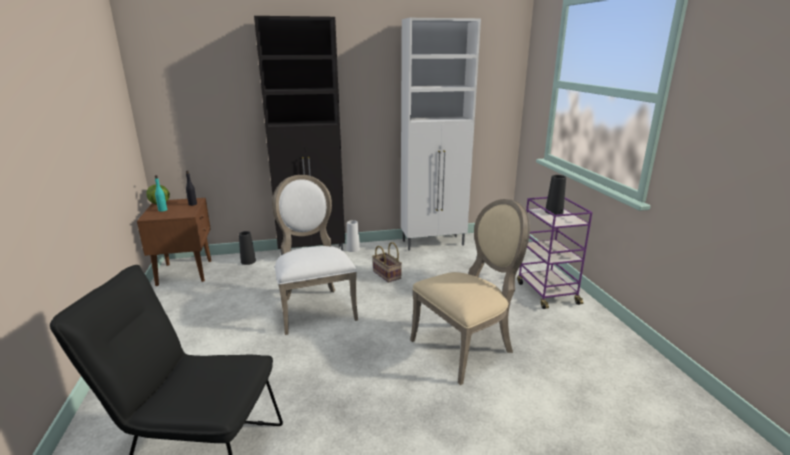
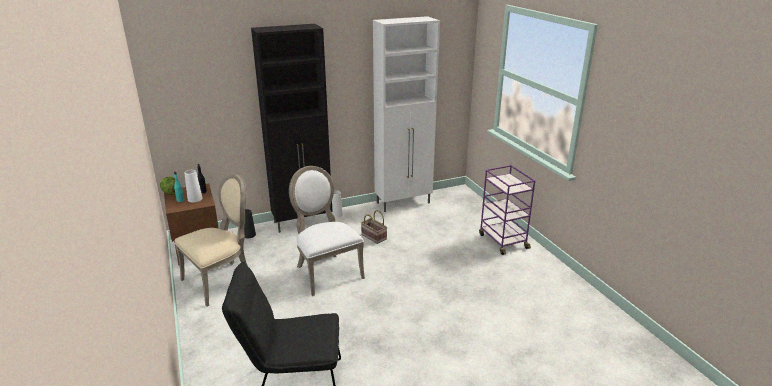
camera: 10 degrees left, 5 degrees up
(179, 210) = (195, 199): none -> white vase
(466, 347) = (452, 290): beige chair -> beige chair (221, 280)
(554, 212) = (506, 179): black vase -> none

